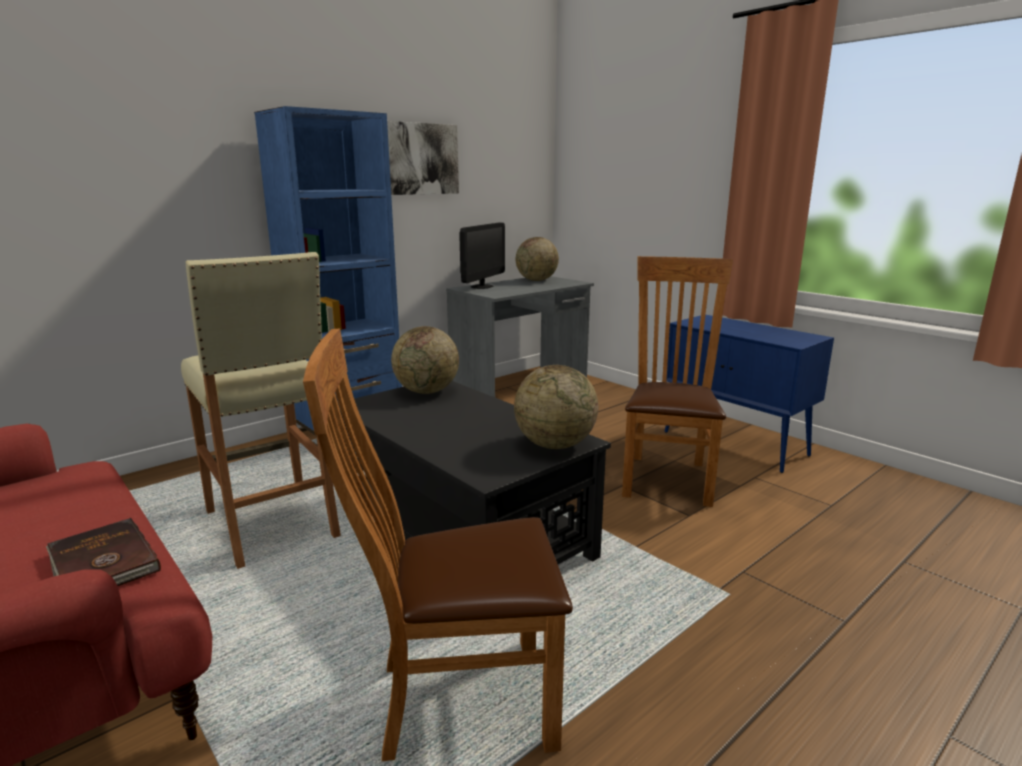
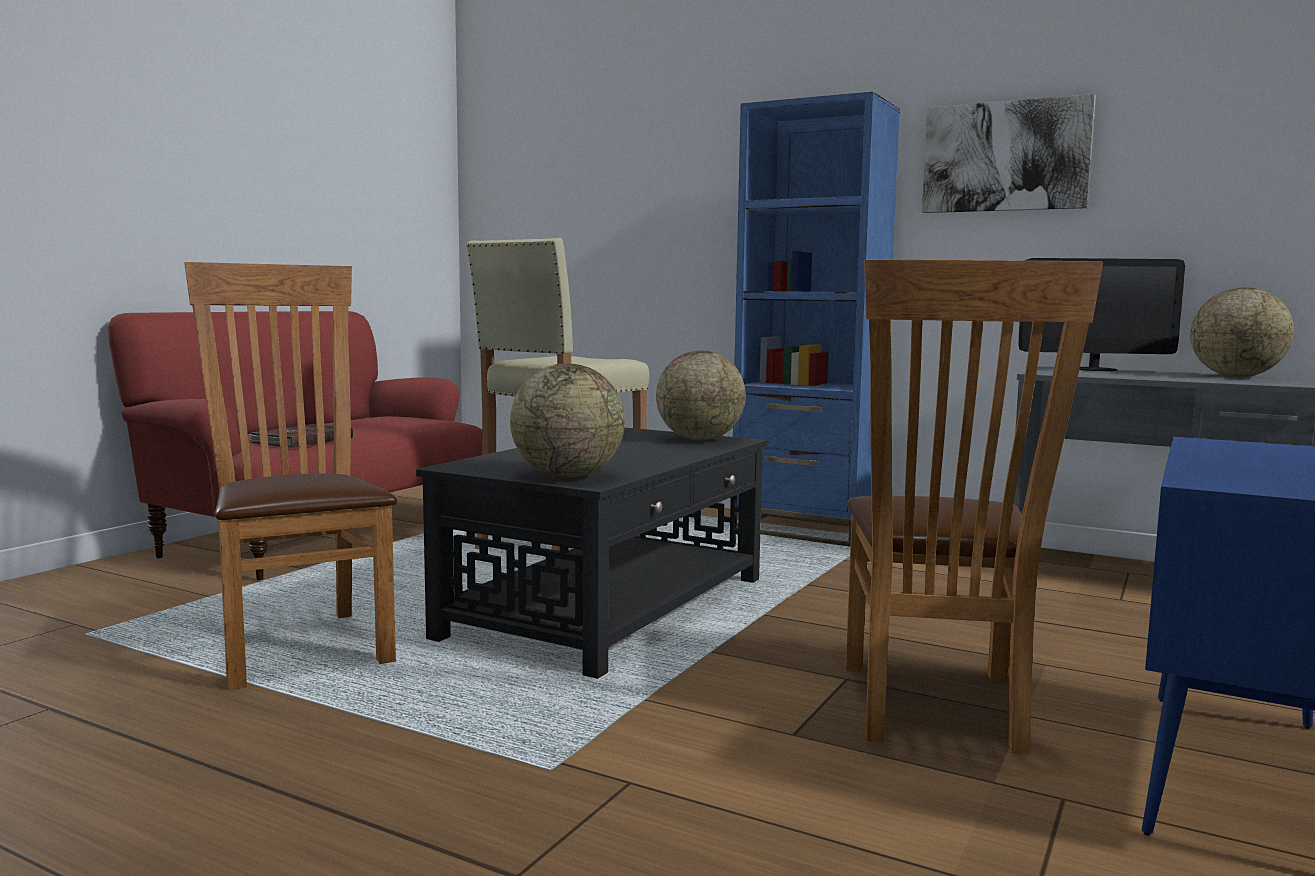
camera: 70 degrees right, 10 degrees down
(667, 476) = (935, 711): brown chair -> brown chair turned 105 degrees clockwise

